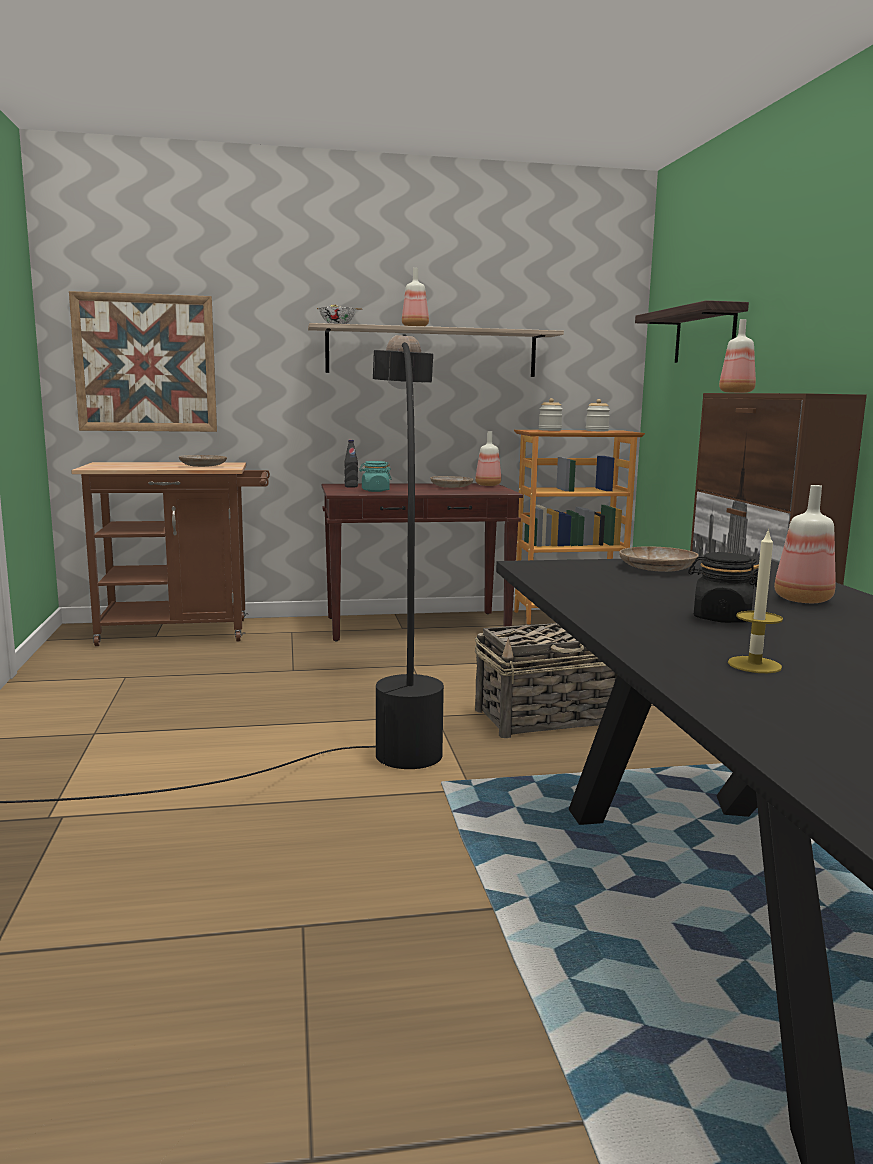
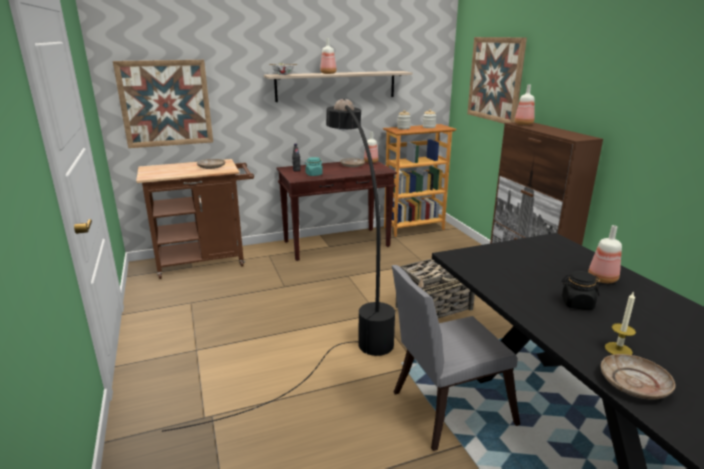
camera: 10 degrees left, 10 degrees up
(490, 853) = (445, 409): none -> grey chair
(657, 568) = (516, 252): beige plate -> beige plate (634, 384)
(705, 335) = (495, 79): shelf -> picture

